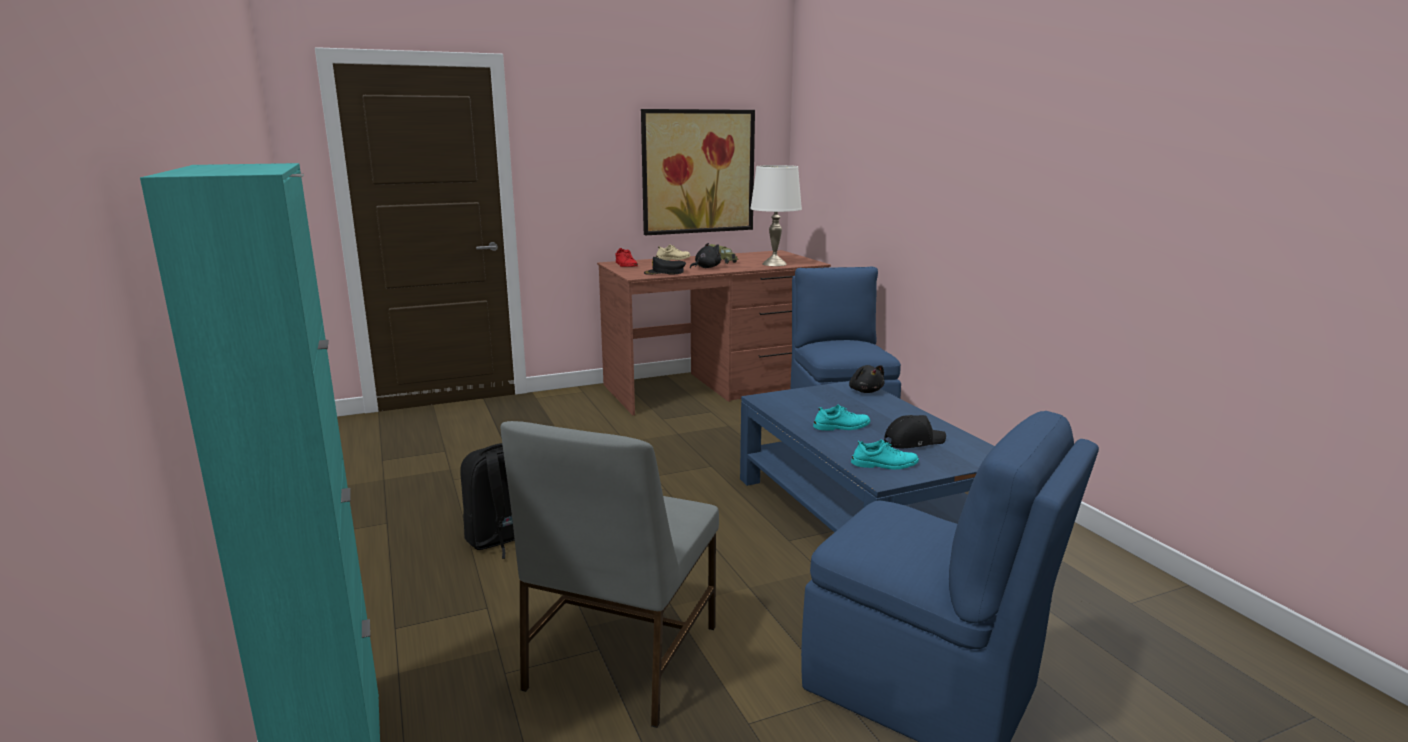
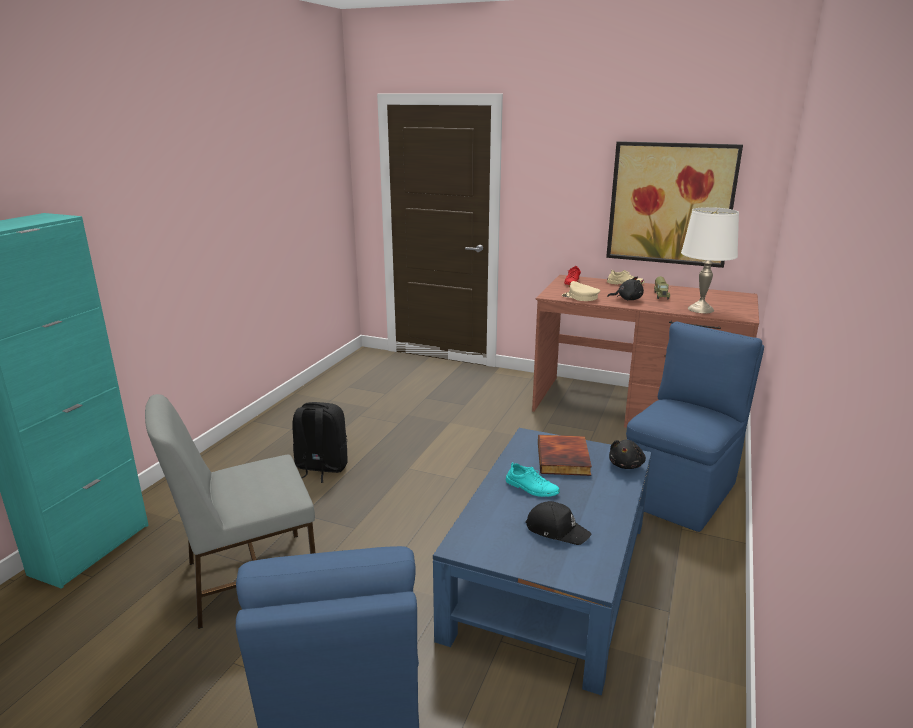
camera: 45 degrees right, 5 degrees up
(665, 272) = (580, 297): black cap -> beige cap
(820, 402) = (564, 459): none -> book
(884, 464) = (488, 536): turquoise shoe -> none

